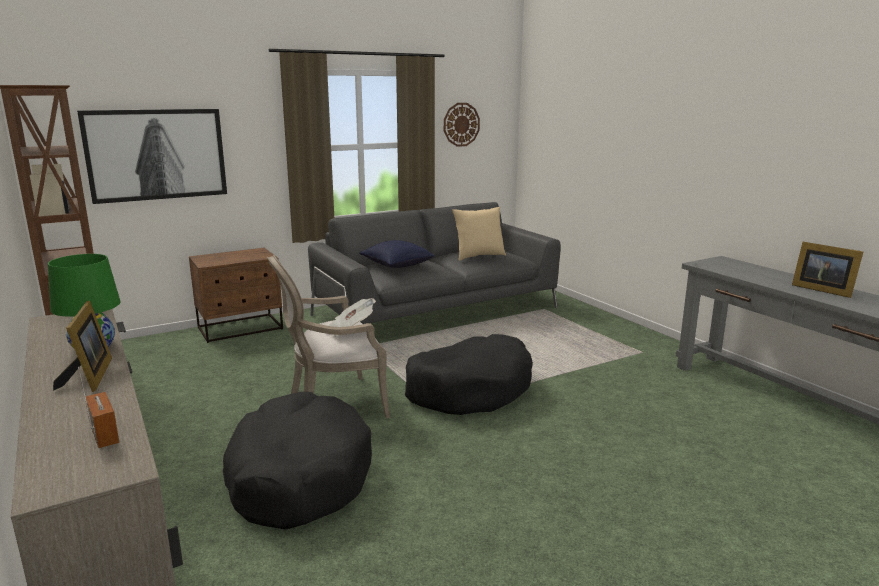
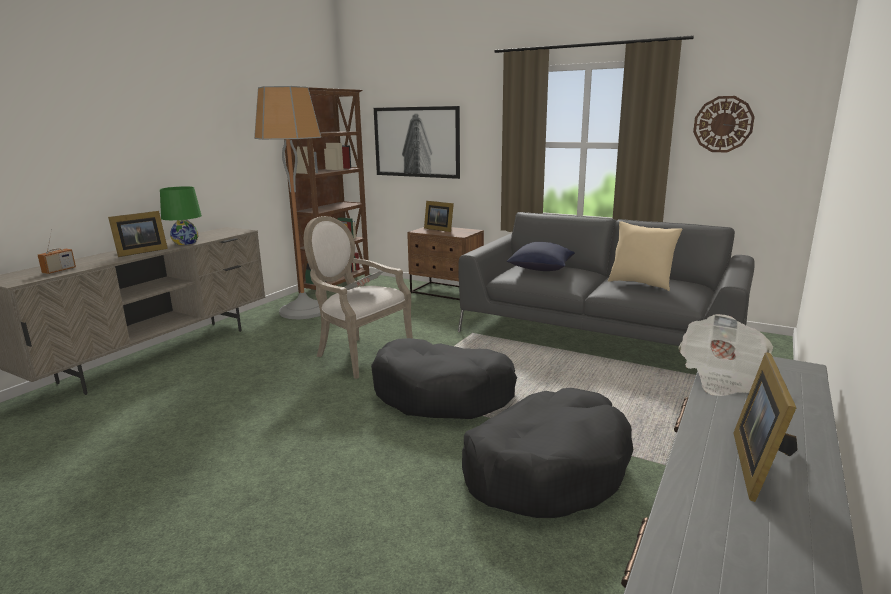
camera: 60 degrees right, 0 degrees up
(143, 407) = (304, 311): none -> floor lamp
(220, 257) = (439, 229): none -> picture frame
(298, 476) = (248, 376): black dog bed -> black dog bed (546, 469)
(728, 271) = (721, 377): none -> newspaper

